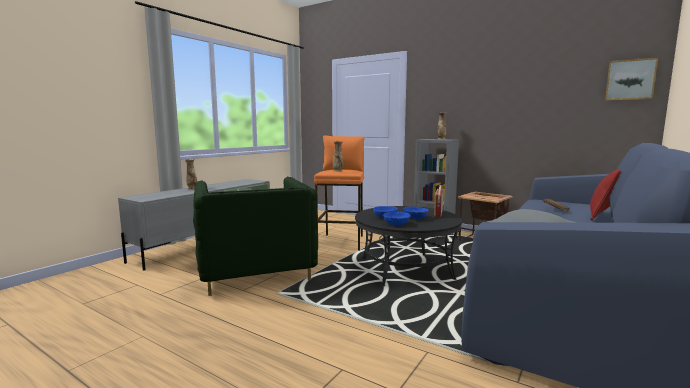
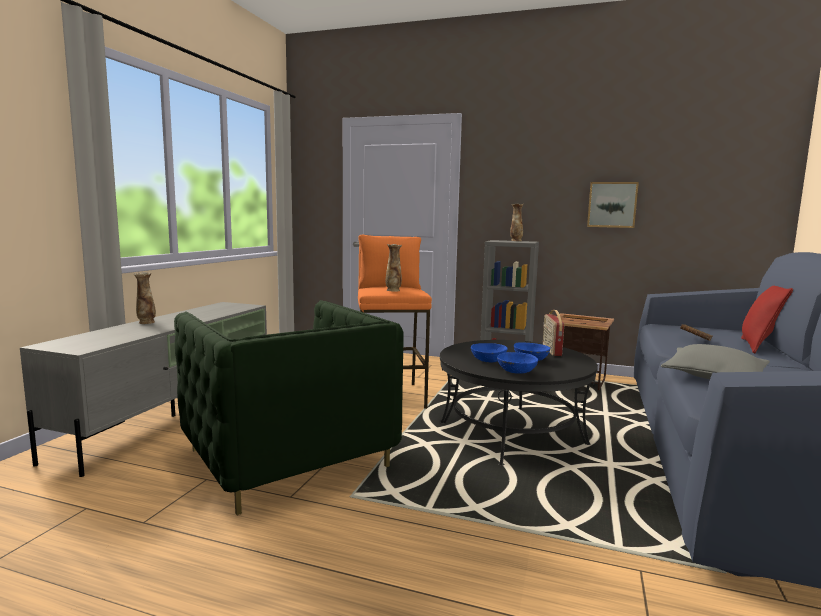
camera: 15 degrees left, 0 degrees up
(630, 80) = (759, 170): picture -> picture (612, 205)

